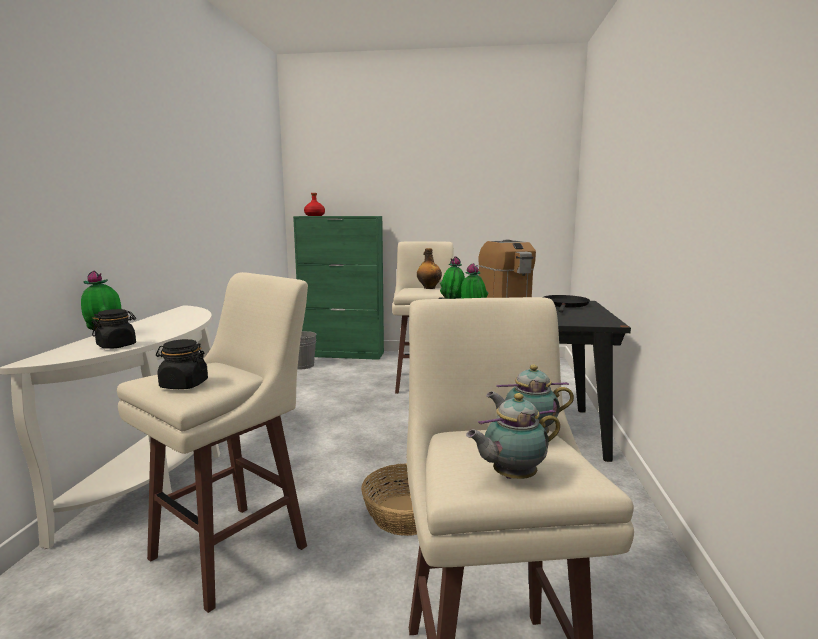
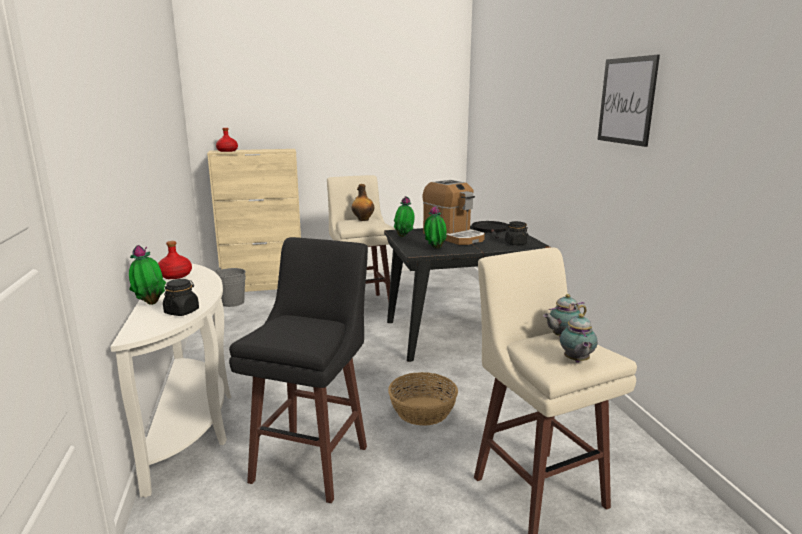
camera: 20 degrees left, 5 degrees up
(171, 316) = (175, 276): none -> red bottle
(183, 385) = (295, 337): black jar -> black jar (515, 243)
(234, 551) = (313, 462): beige stool -> black stool
(343, 354) = (264, 286): green cabinet -> beige cabinet
(511, 477) = (576, 361): teapot -> teapot turned 45 degrees counterclockwise
(721, 100) = (627, 101): none -> picture

